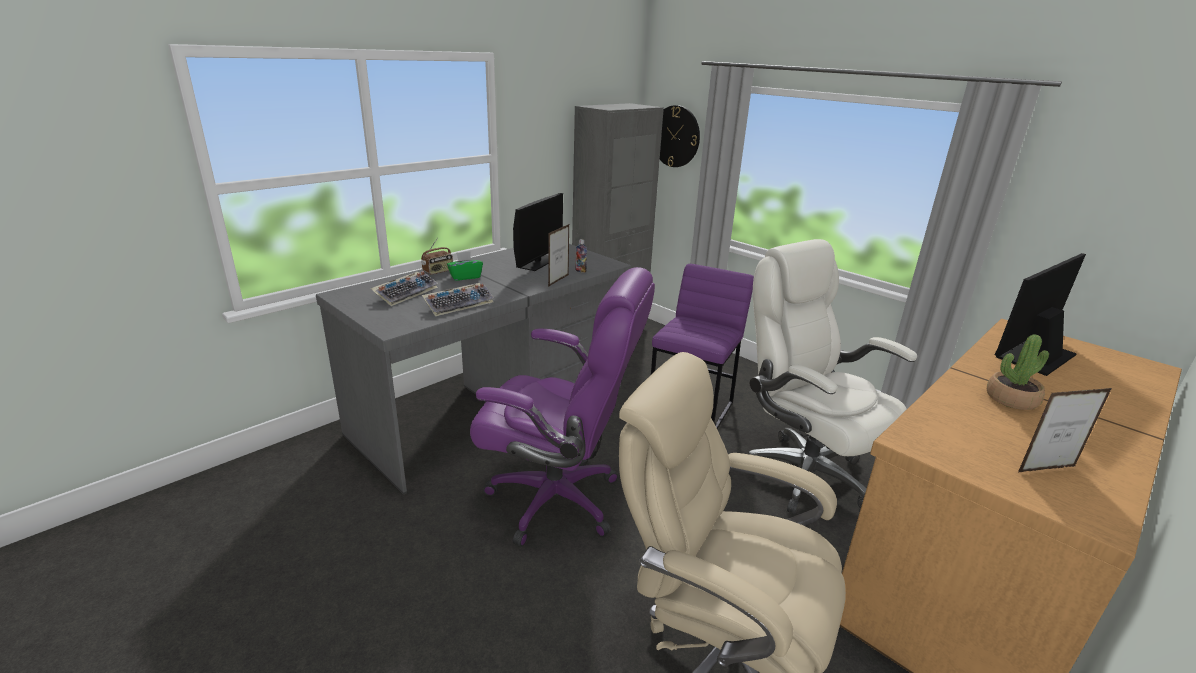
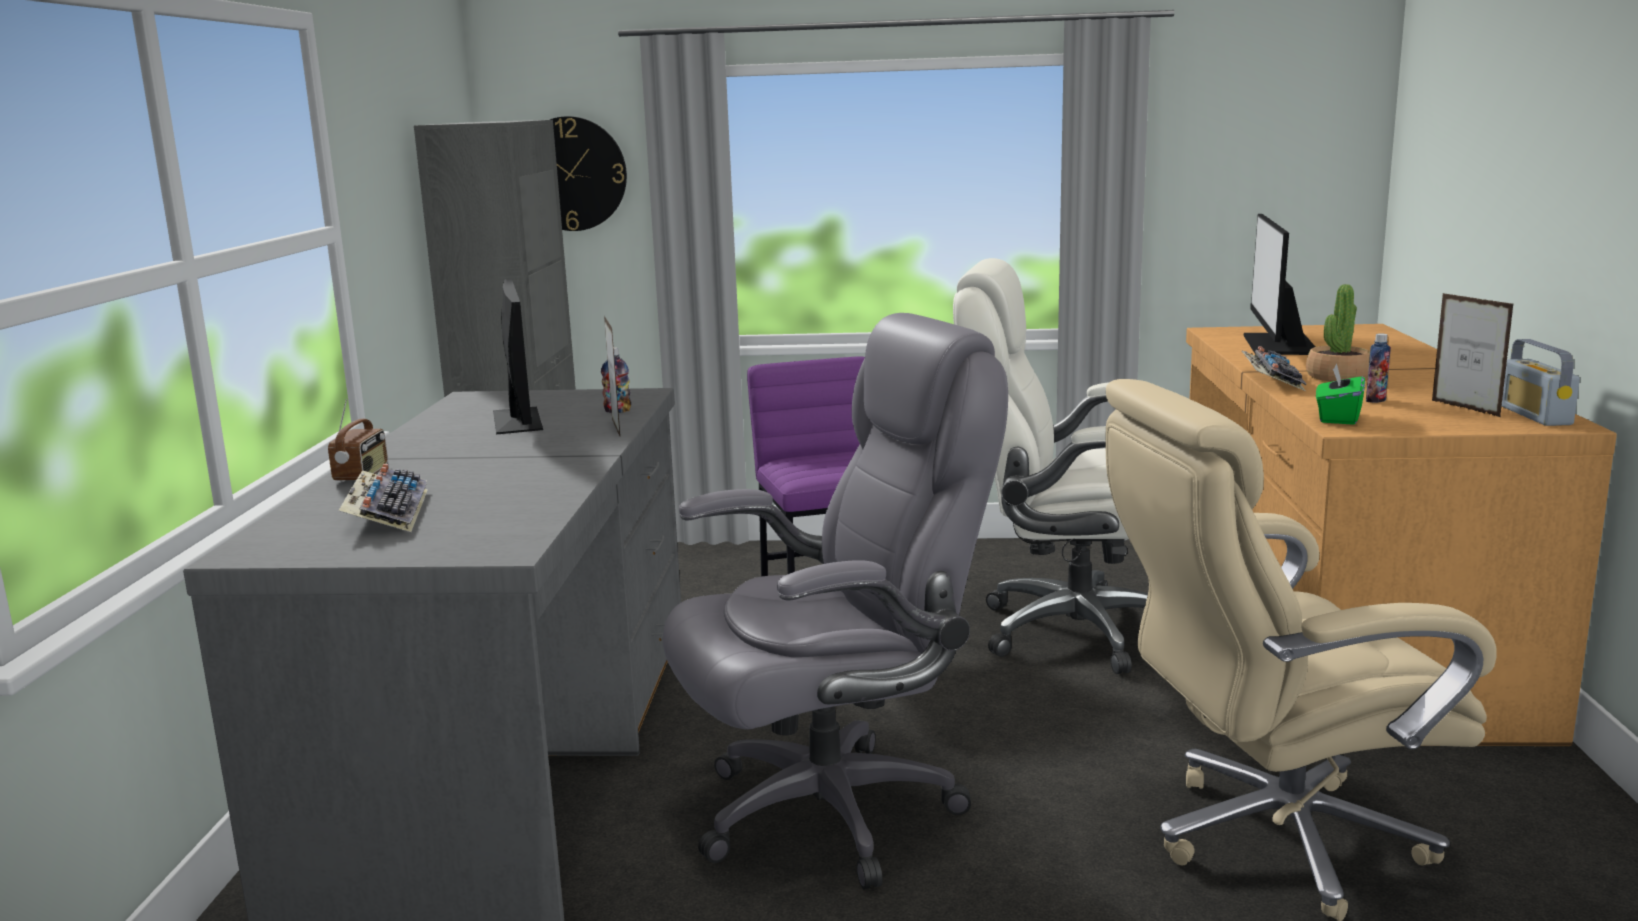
camera: 40 degrees left, 10 degrees down
(459, 304) = (533, 493): keyboard -> keyboard (1270, 379)
(465, 277) = (439, 466): green tissue box -> green tissue box (1338, 418)
(557, 501) = (834, 811): purple office chair -> grey office chair
(989, 430) = (1375, 400): none -> bottle
(1046, 469) = (1465, 408): picture frame -> picture frame turned 120 degrees clockwise
(1095, 503) = (1535, 415): none -> radio

